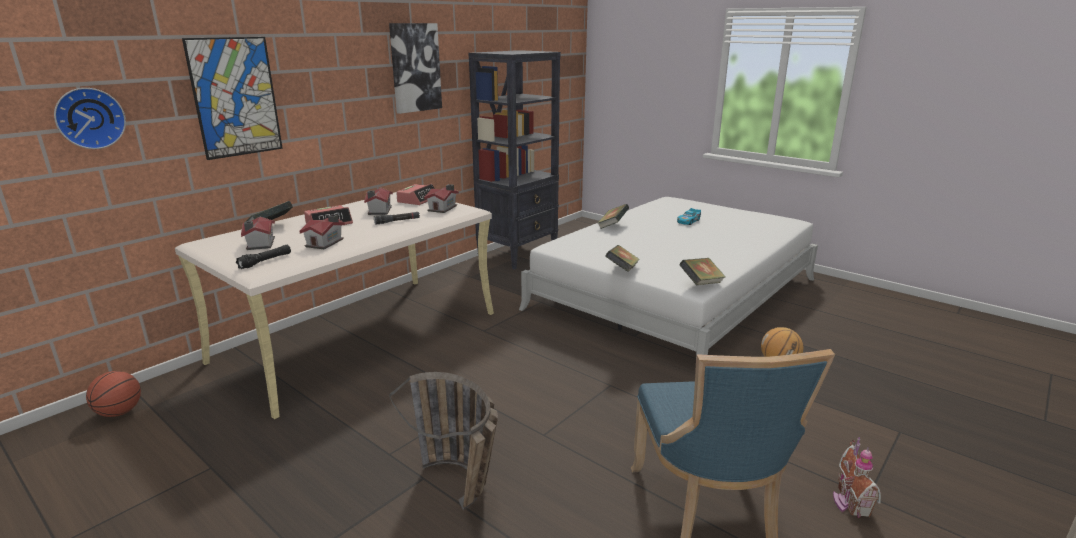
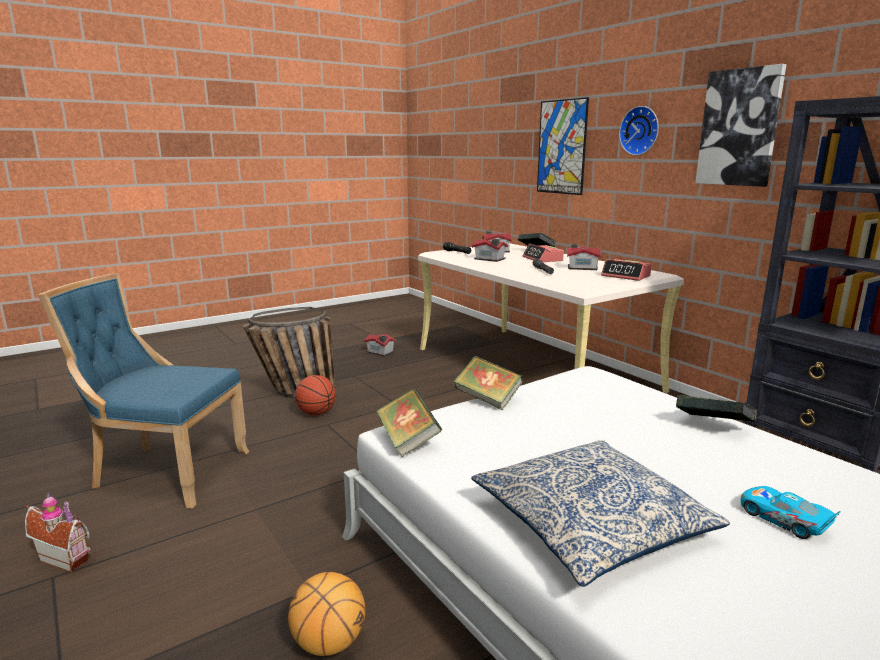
camera: 105 degrees right, 5 degrees down
(89, 118) = (497, 152): wall clock -> wall clock (640, 131)
(119, 412) = (453, 321): basketball -> basketball (316, 413)
(443, 208) = (589, 281): toy house -> toy house (380, 352)
(726, 246) = (591, 523): none -> pillow

